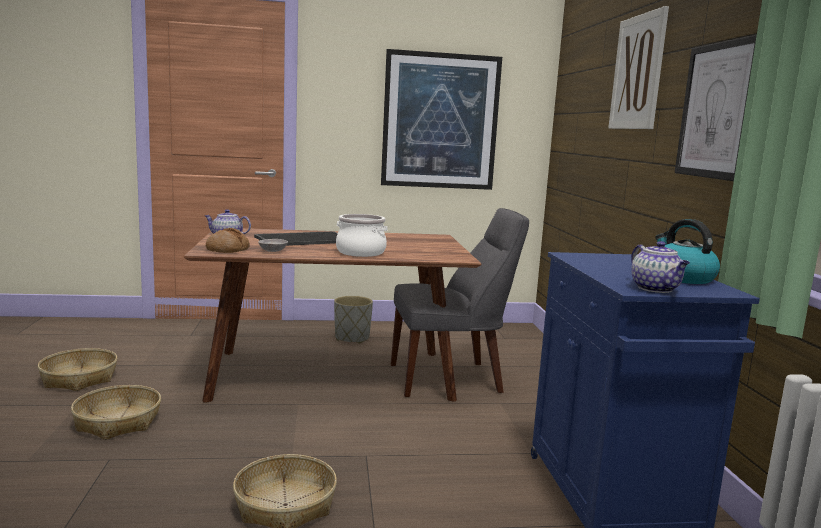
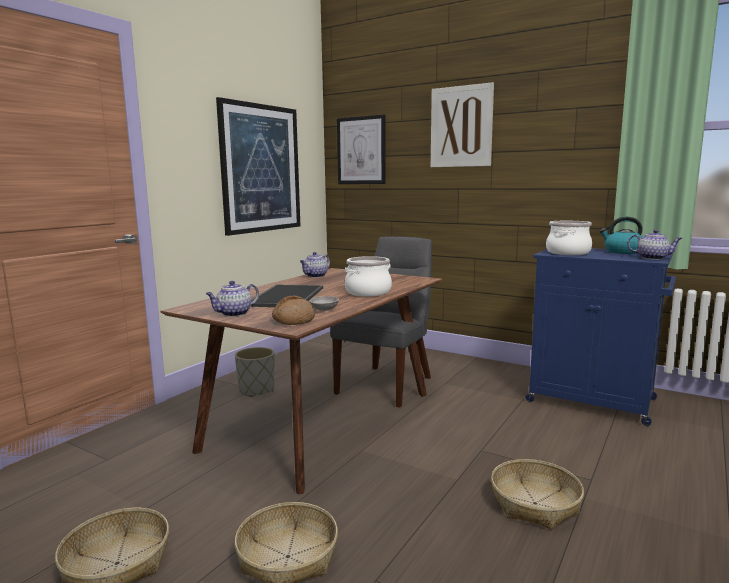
camera: 50 degrees left, 0 degrees up
(399, 235) = (315, 276): none -> teapot
(601, 260) = (568, 252): none -> cooking pot
(718, 111) = (566, 152): picture -> picture (361, 150)

